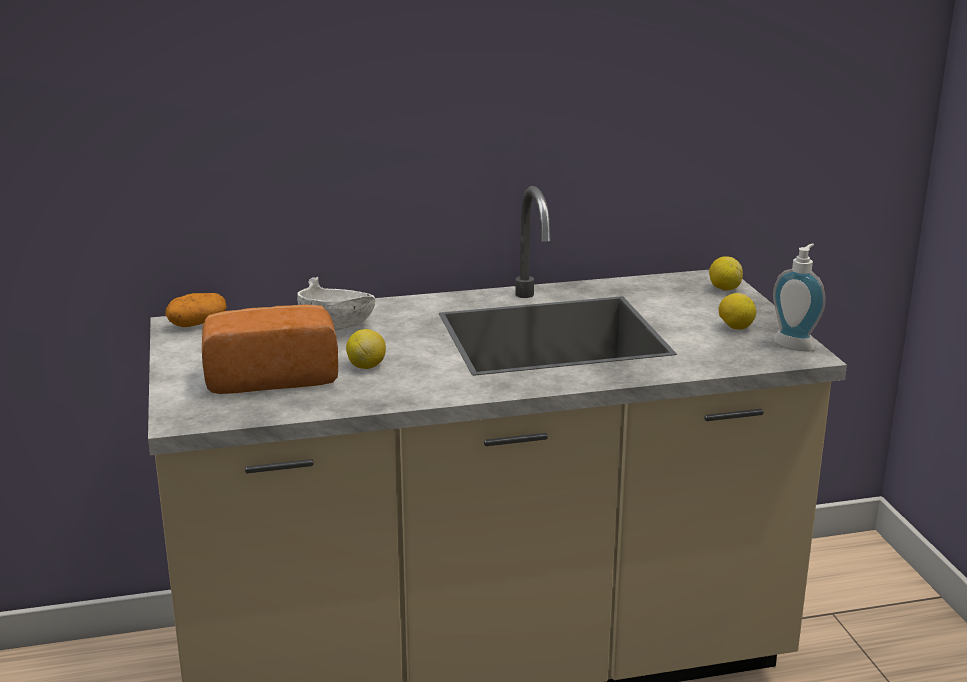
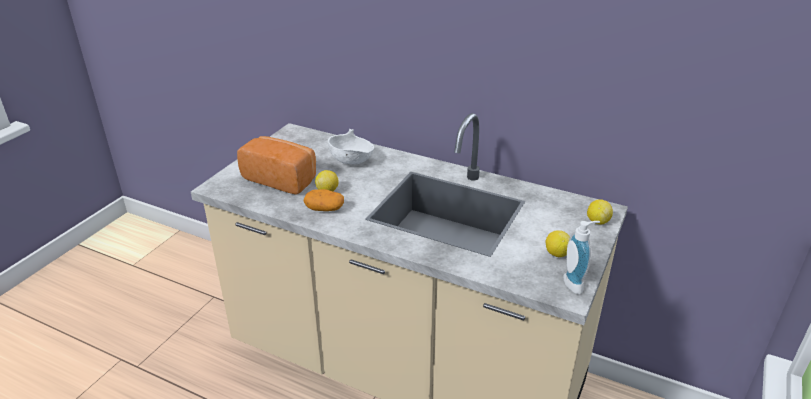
camera: 40 degrees right, 10 degrees up
(197, 324) = (299, 134): potato -> potato (324, 209)

